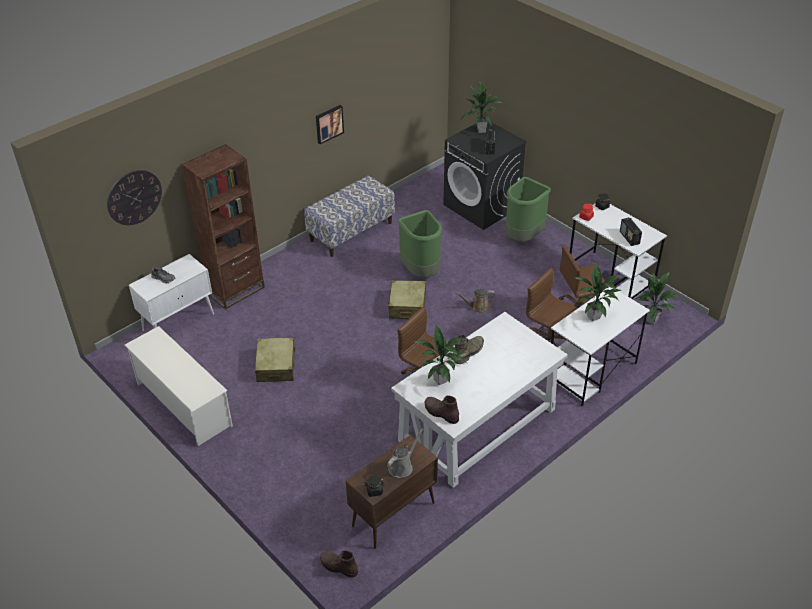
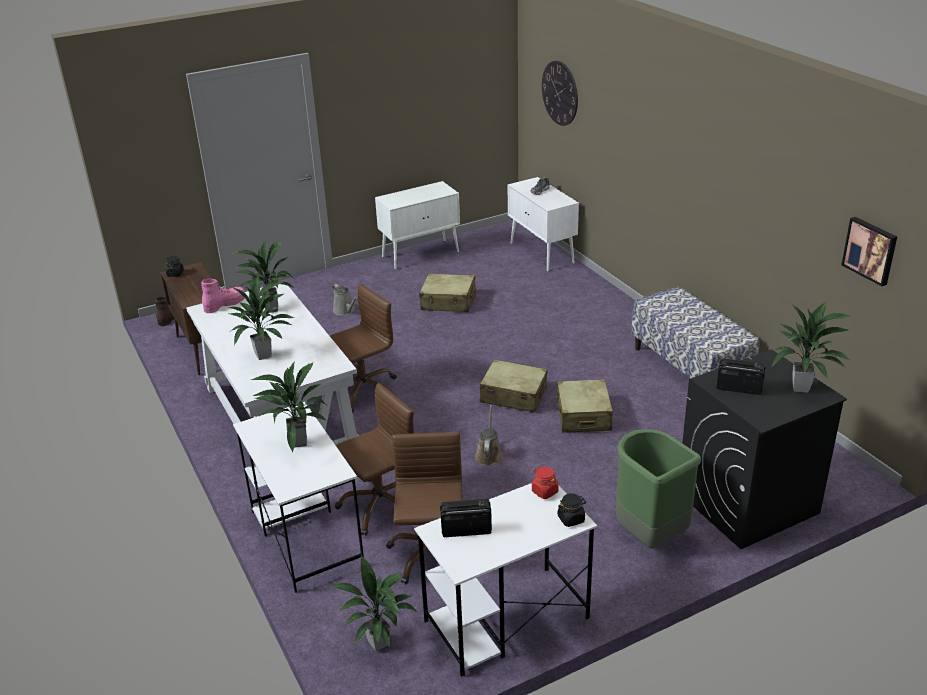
camera: 105 degrees right, 10 degrees down
(183, 404) = (421, 254): white shoe rack -> white cabinet
(235, 290) = (585, 284): brown bookcase -> none
(328, 123) = (735, 206): picture -> picture (870, 250)
(402, 466) = (189, 289): grey watering can -> grey watering can (345, 310)
(421, 271) = (583, 416): green trash can -> beige suitcase
(441, 413) = (224, 304): brown boot -> pink boot
(469, 352) = (301, 332): green boot -> none
(507, 363) = (264, 355): none -> potted plant

